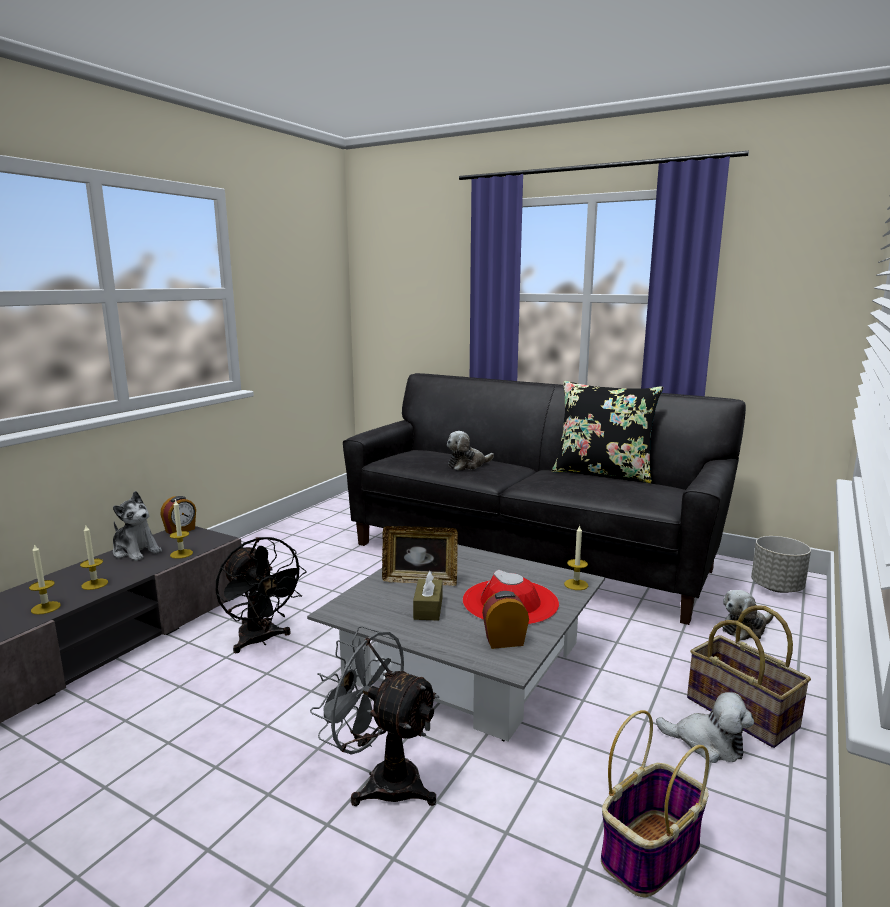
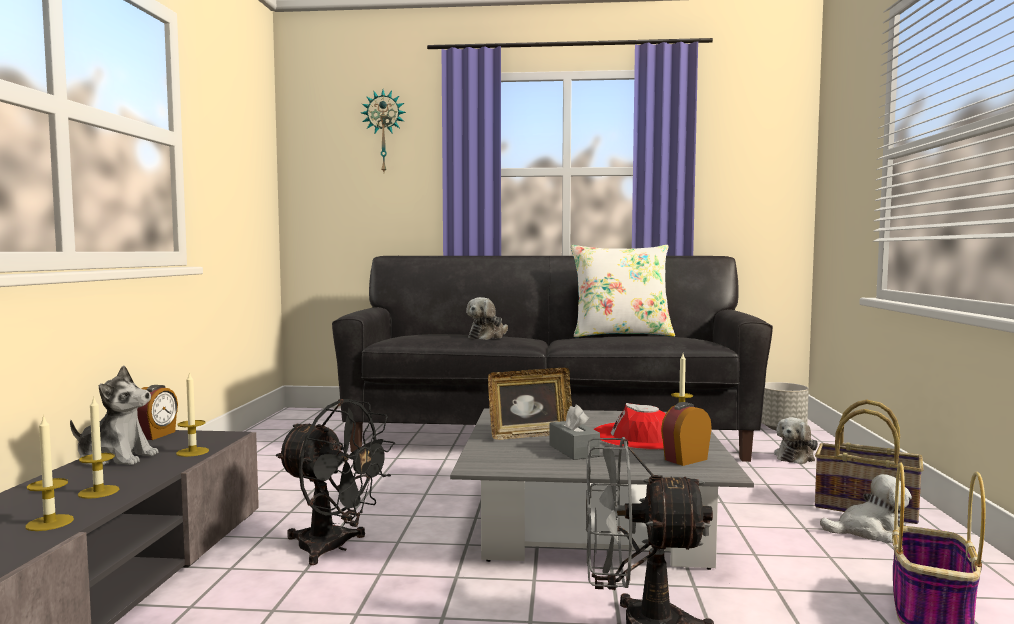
camera: 25 degrees left, 10 degrees down
(428, 258) = (384, 132): none -> wall clock
(428, 608) = (573, 451): brown tissue box -> grey tissue box
(603, 473) = (621, 335): black pillow -> white pillow

